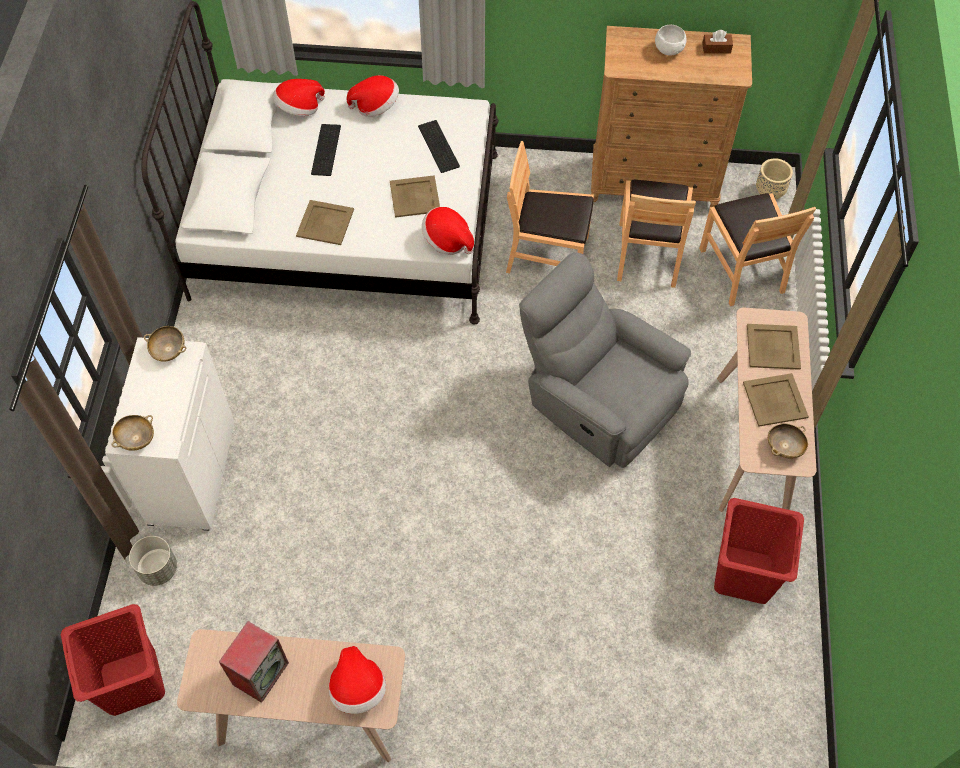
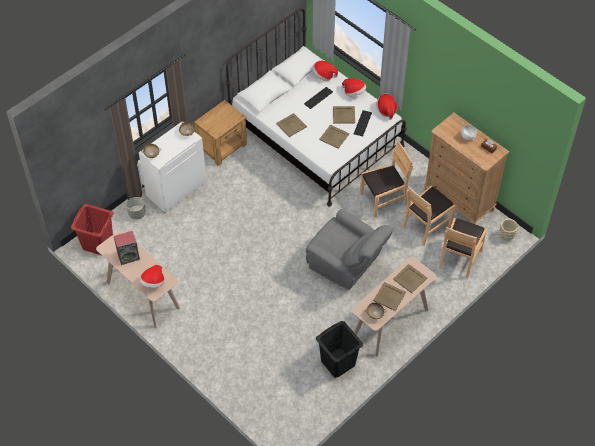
camera: 40 degrees right, 5 degrees down
(206, 342) = (223, 146): none -> brown nightstand
(395, 152) = (343, 115): none -> beige tray
(447, 240) = (329, 160): hat -> hat (386, 110)
(547, 255) = (384, 199): brown chair -> brown chair turned 105 degrees clockwise
(597, 402) = (346, 266): grey armchair -> grey armchair turned 135 degrees clockwise
(744, 575) = (338, 363): red laundry basket -> black laundry basket

